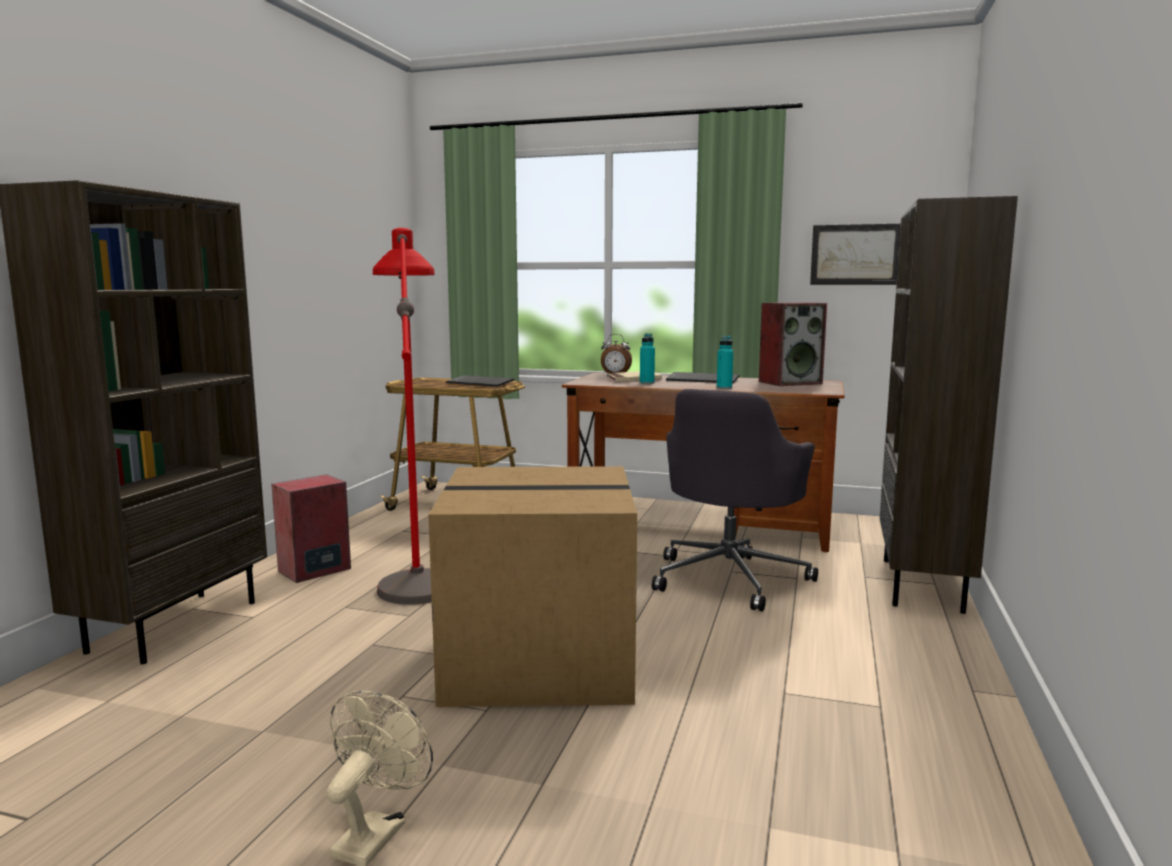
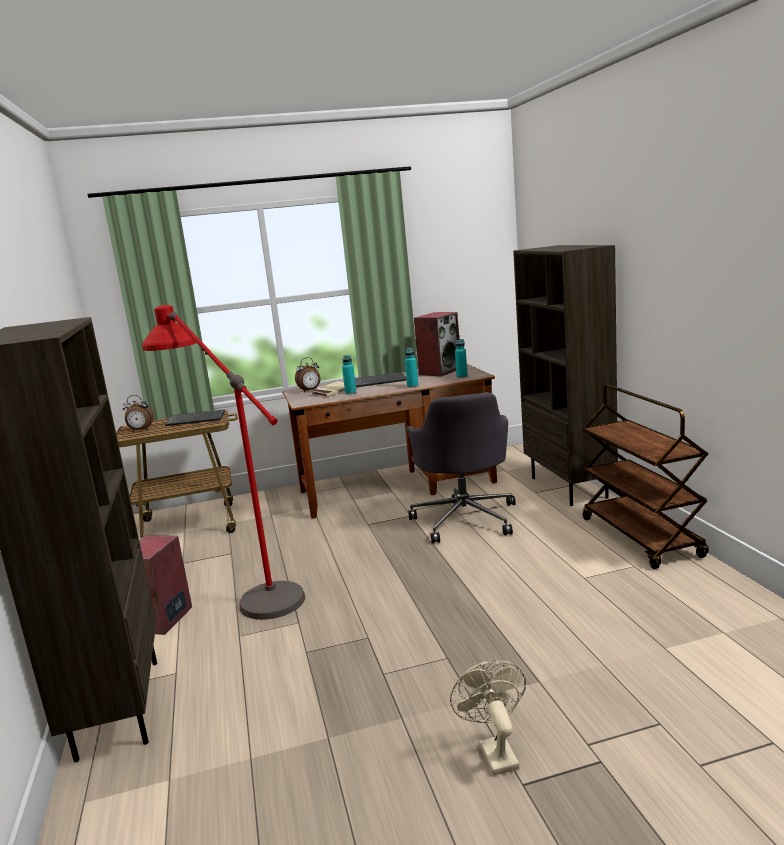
camera: 30 degrees left, 5 degrees up
(423, 383) = (140, 430): none -> alarm clock
(542, 658) = (431, 613): cardboard box -> none
(802, 389) = (462, 376): none -> turquoise bottle
(855, 254) = (454, 272): picture -> none
(945, 676) = (641, 538): none -> brown cart

